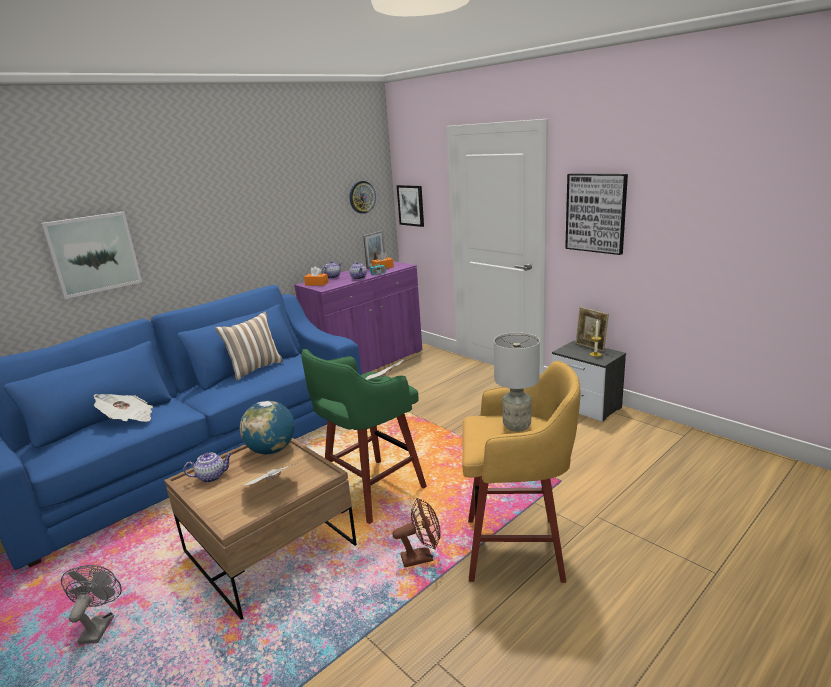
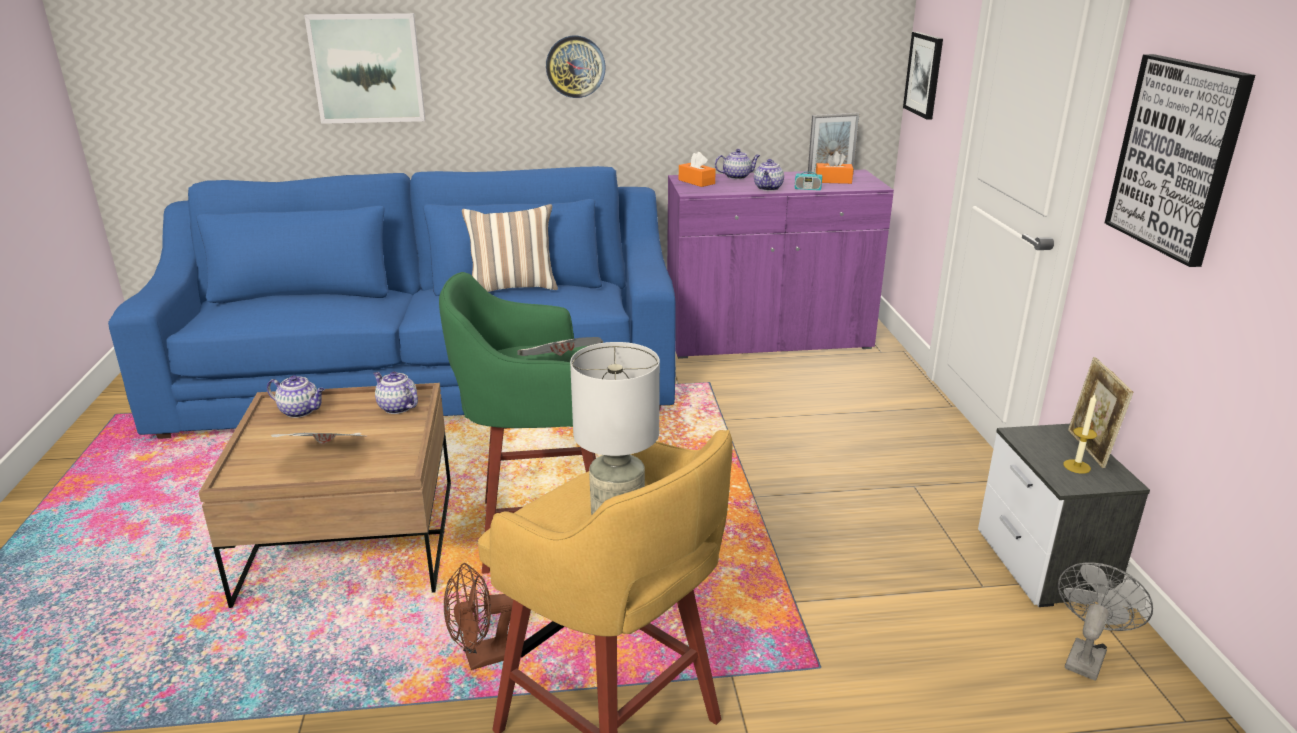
camera: 35 degrees right, 5 degrees up
(99, 625) = (132, 533): grey fan -> grey fan (1086, 655)
(128, 418) = (311, 301): newspaper -> none
(271, 450) = (396, 407): globe -> teapot
(362, 197) = (835, 45): wall clock -> wall clock (575, 66)
(422, 557) = (483, 658): brown fan -> brown fan turned 135 degrees clockwise

